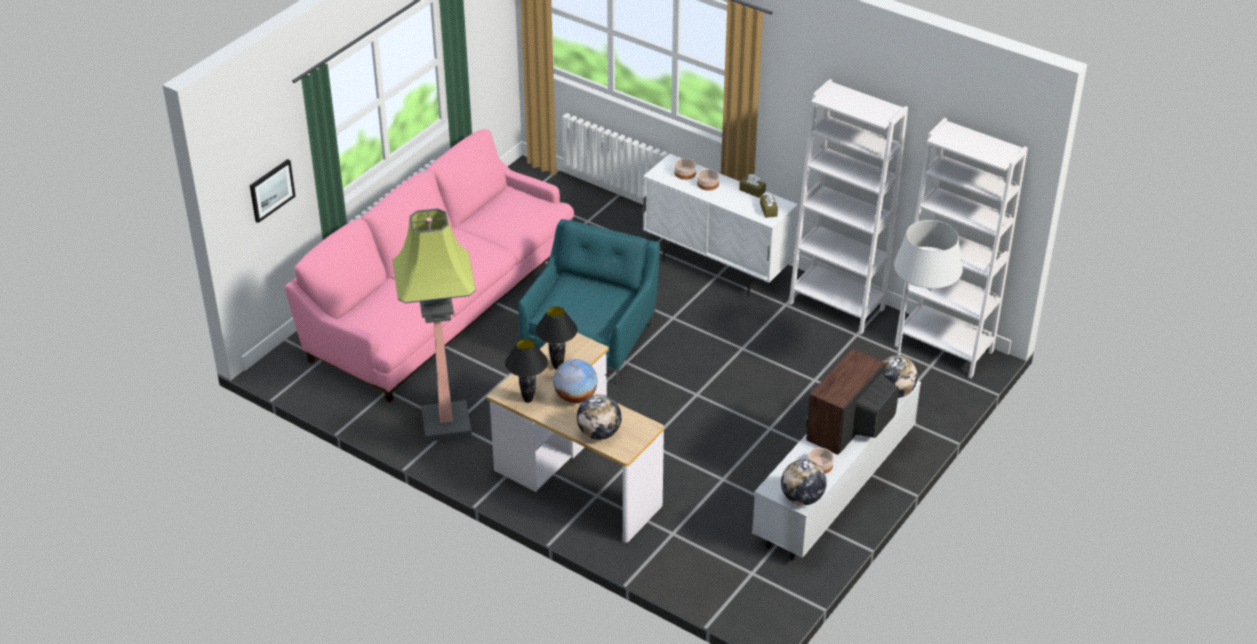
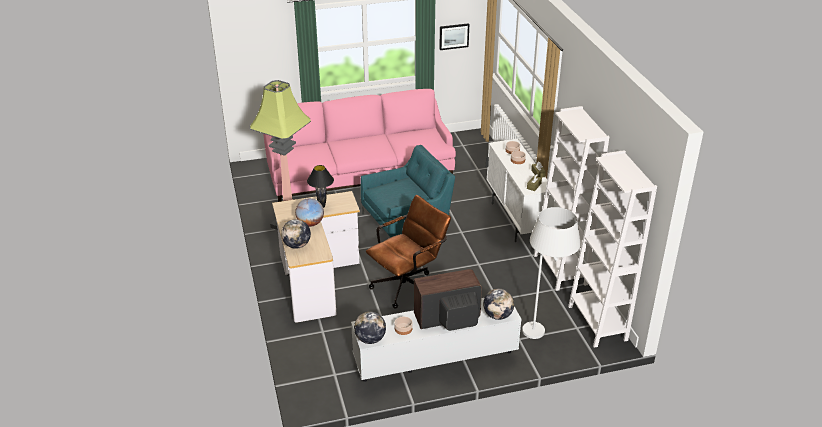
camera: 40 degrees right, 5 degrees down
(271, 190) = (270, 63): picture -> picture (454, 36)
(527, 400) = (287, 213): black table lamp -> none
(696, 419) = (408, 285): none -> brown office chair

